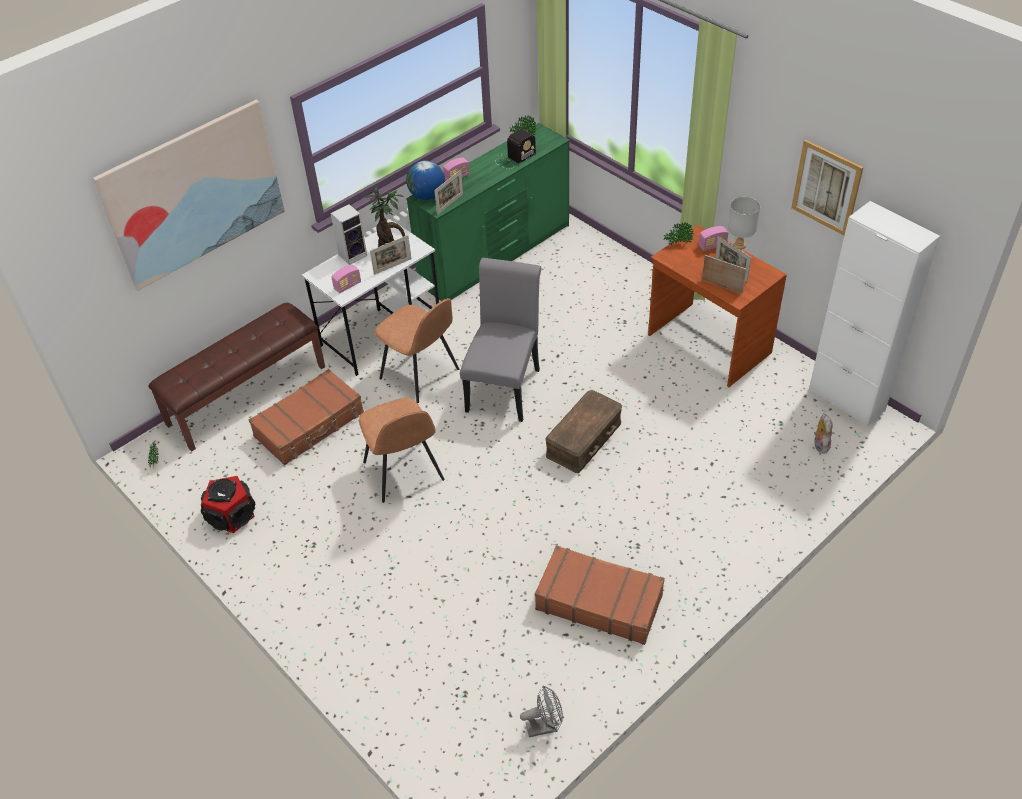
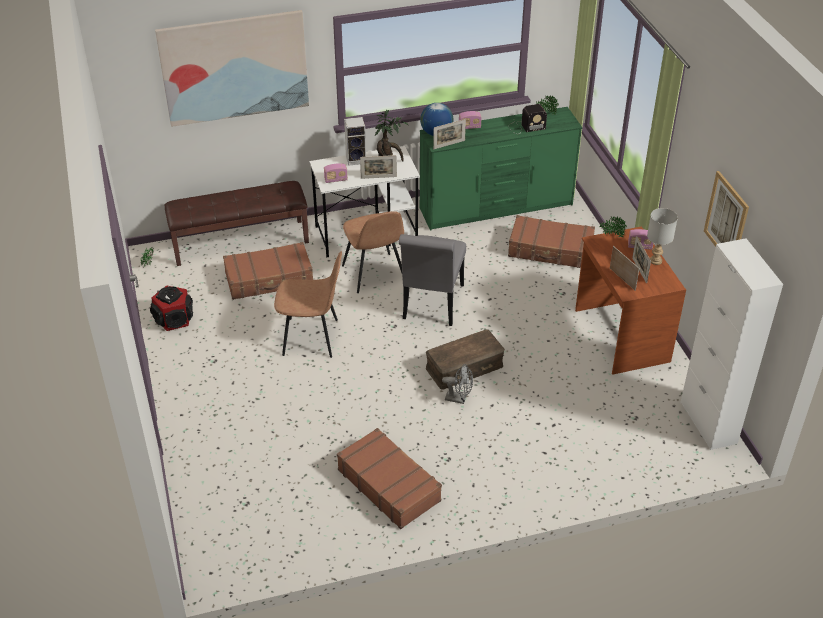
camera: 25 degrees right, 5 degrees down
(404, 472) = (312, 338): brown chair -> brown chair turned 90 degrees counterclockwise
(505, 385) = (432, 305): grey chair -> grey chair turned 150 degrees clockwise
(544, 726) = (286, 550): grey fan -> grey fan (459, 398)
(581, 281) = (550, 250): none -> brown suitcase
(819, 445) = (656, 447): plush toy -> none

